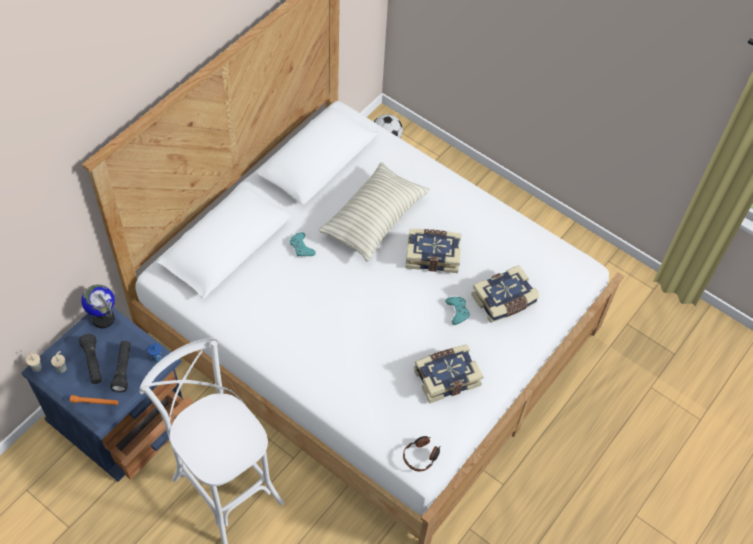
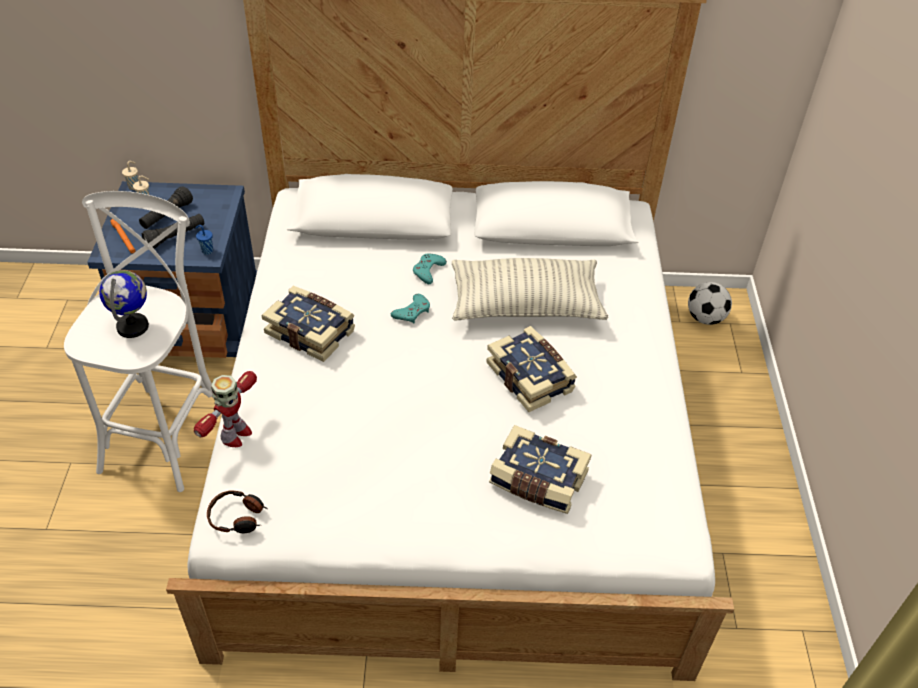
camera: 55 degrees right, 10 degrees down
(103, 318) = (222, 196): globe -> globe (133, 326)
(357, 425) = (235, 435): none -> toy robot
(446, 377) = (368, 480): book -> book (311, 331)
(457, 311) = (476, 443): turquoise game controller -> turquoise game controller (412, 312)

